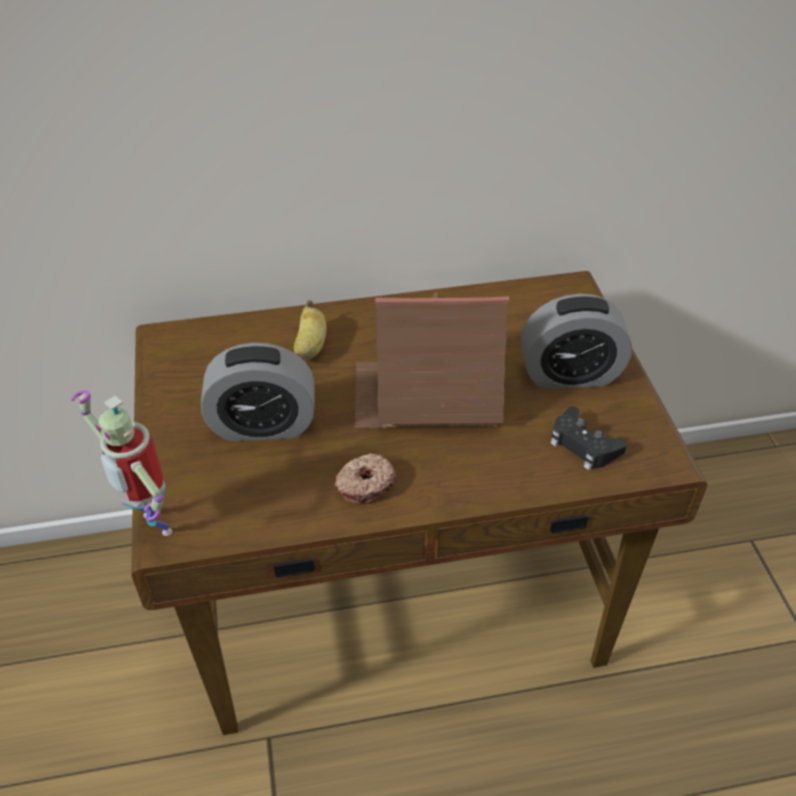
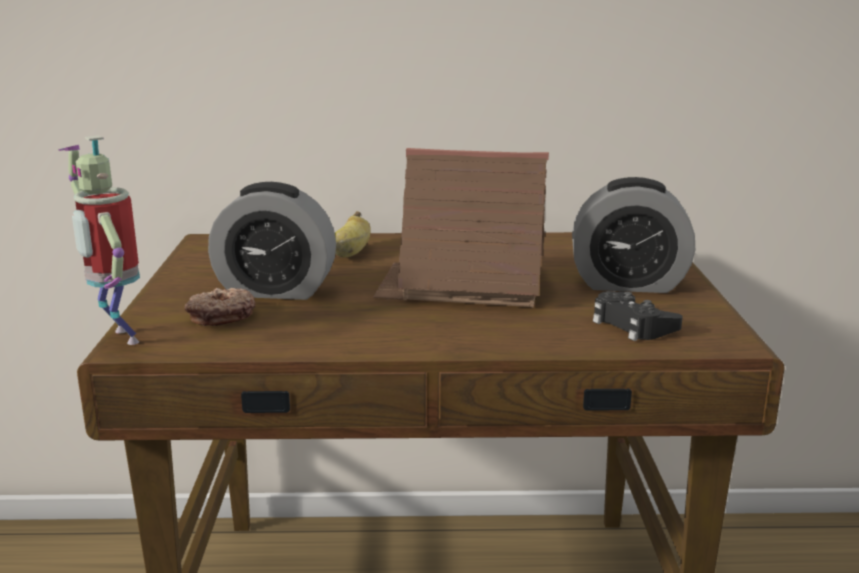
camera: 10 degrees right, 25 degrees down
(365, 484) = (367, 330): donut -> donut (221, 316)

